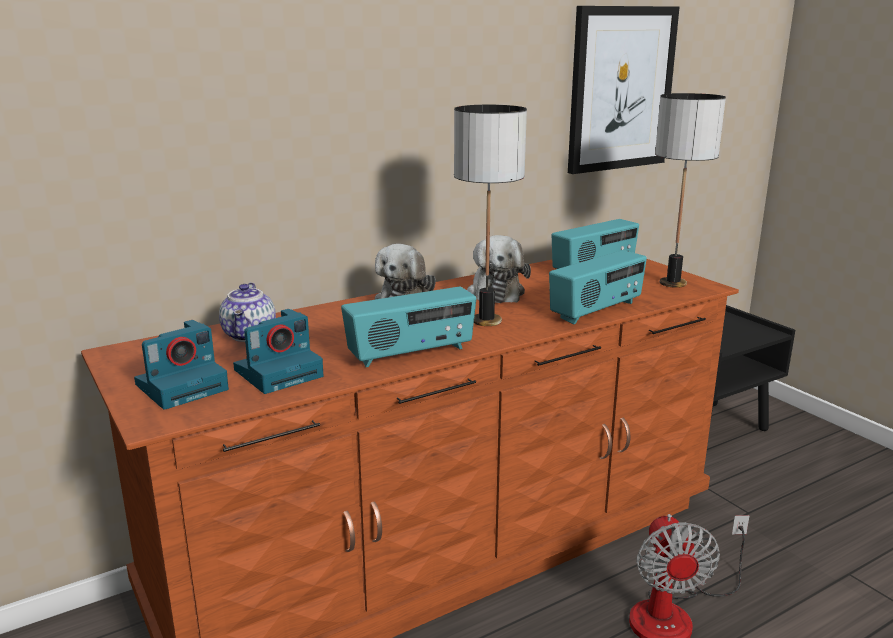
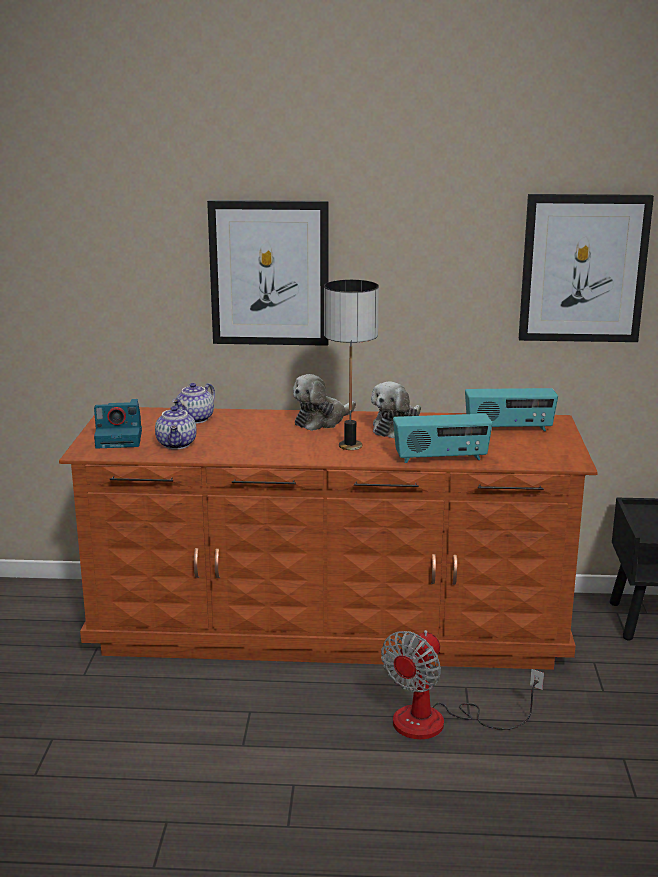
camera: 35 degrees right, 0 degrees up
(279, 372) = (177, 444): camera -> teapot
(309, 120) = (269, 273): none -> picture
(411, 354) = (265, 454): radio -> none
(672, 283) = (548, 454): table lamp -> none

